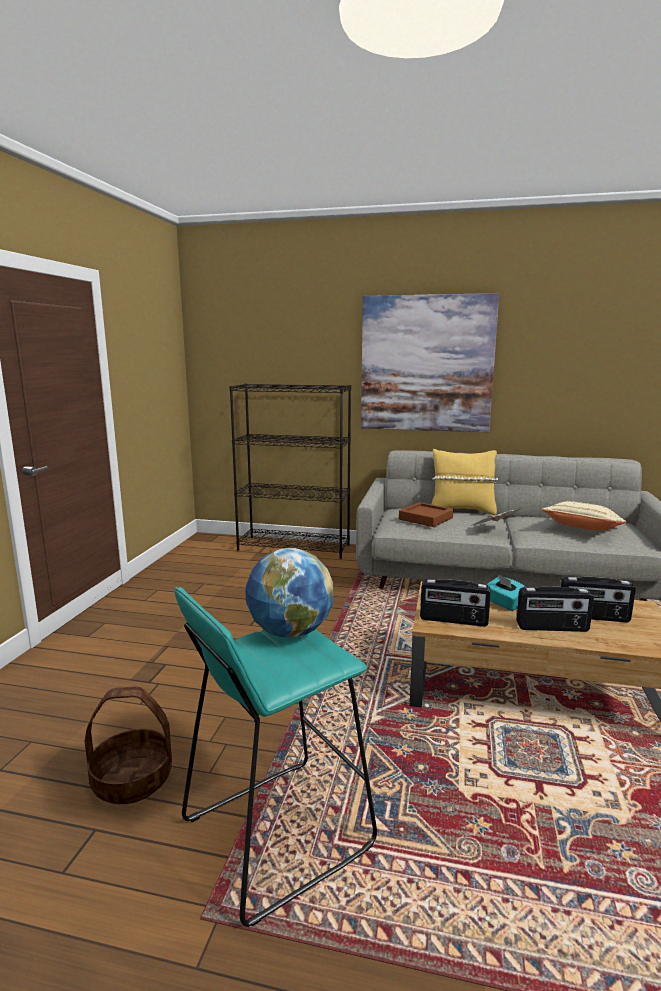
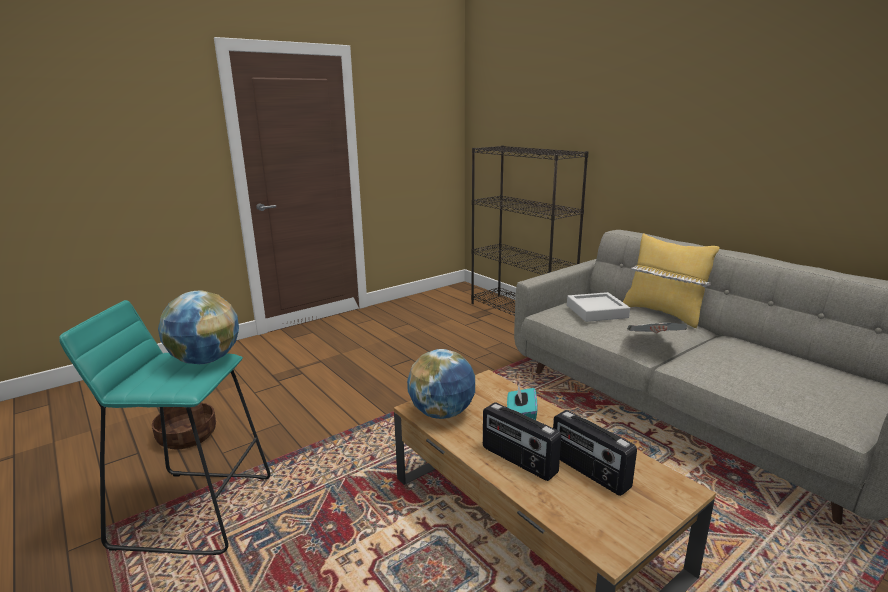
camera: 40 degrees right, 5 degrees up
(425, 518) = (596, 311): brown tray -> grey tray
(426, 364) = (669, 129): picture -> none
(453, 620) = (442, 413): radio -> globe
(582, 529) = (779, 375): beige pillow -> none

